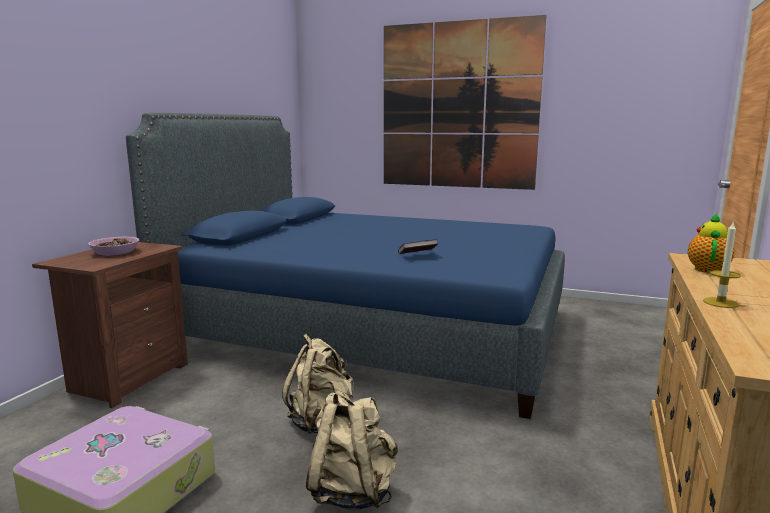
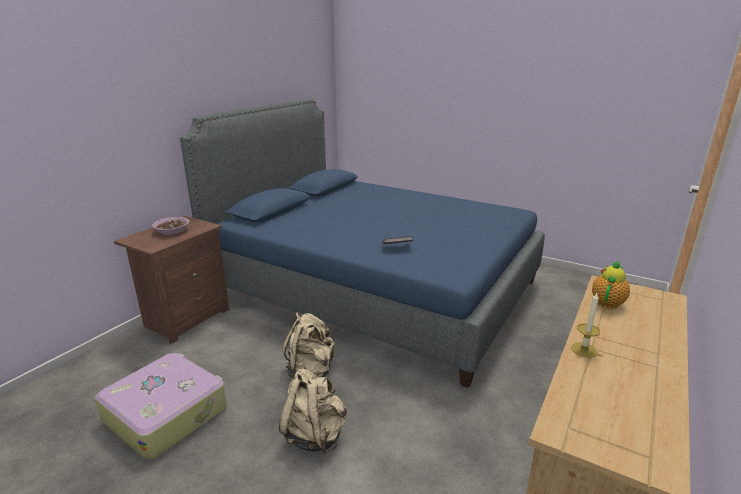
camera: 10 degrees right, 10 degrees up
(458, 106) = (468, 92): picture -> none

